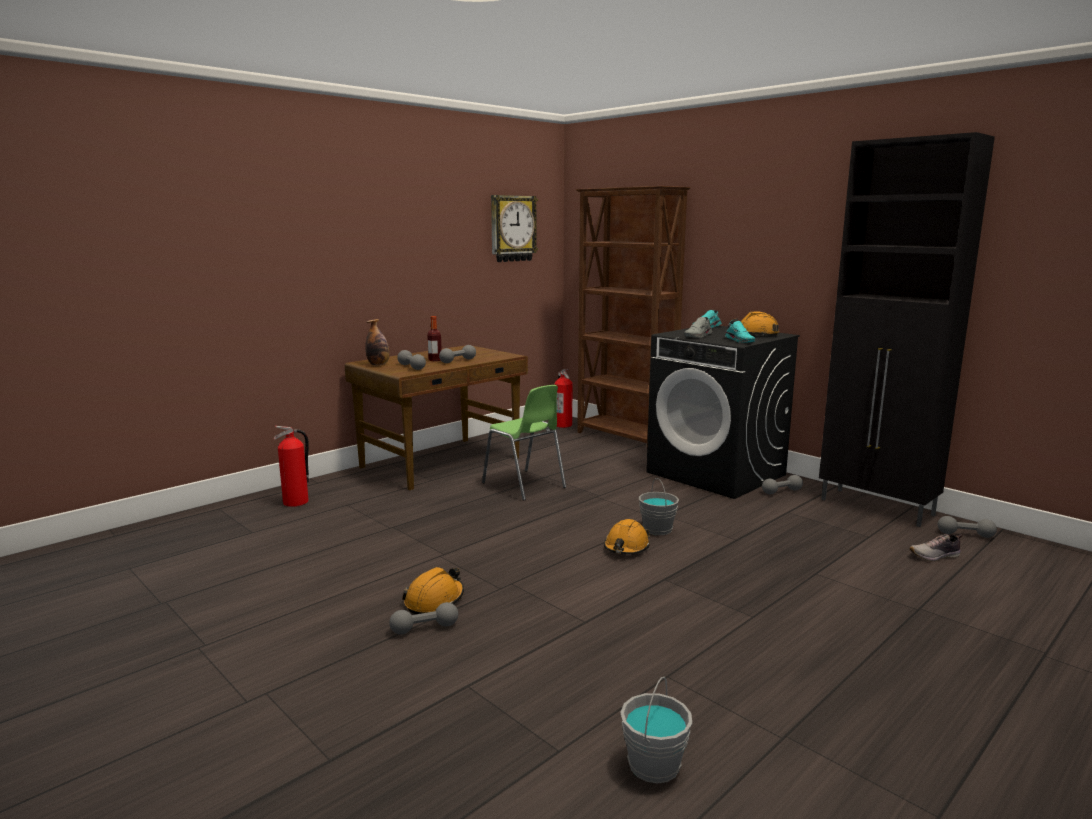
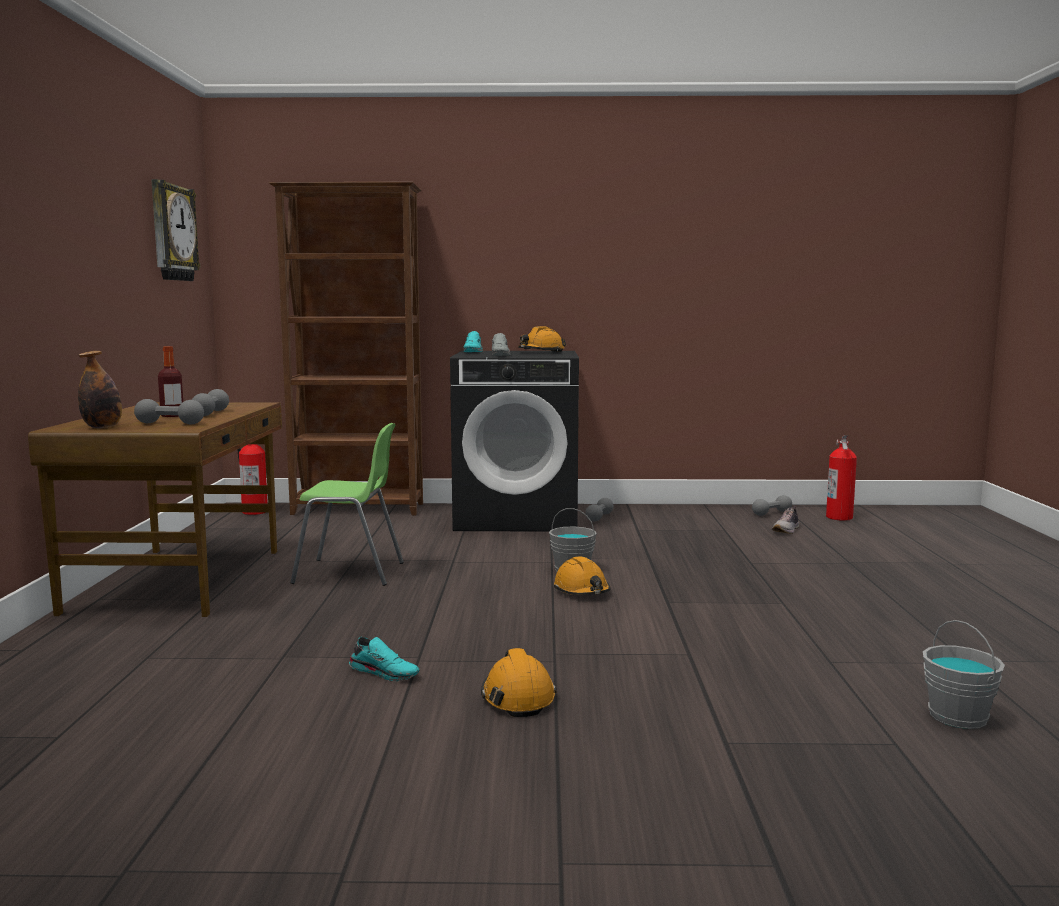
camera: 45 degrees left, 5 degrees down
(296, 502) = (45, 681): fire extinguisher -> fire extinguisher (839, 517)
(424, 628) = (570, 722): grey dumbbell -> none
(740, 341) = (553, 355): turquoise shoe -> turquoise shoe (385, 672)
(878, 508) = (687, 511): black cabinet -> none

